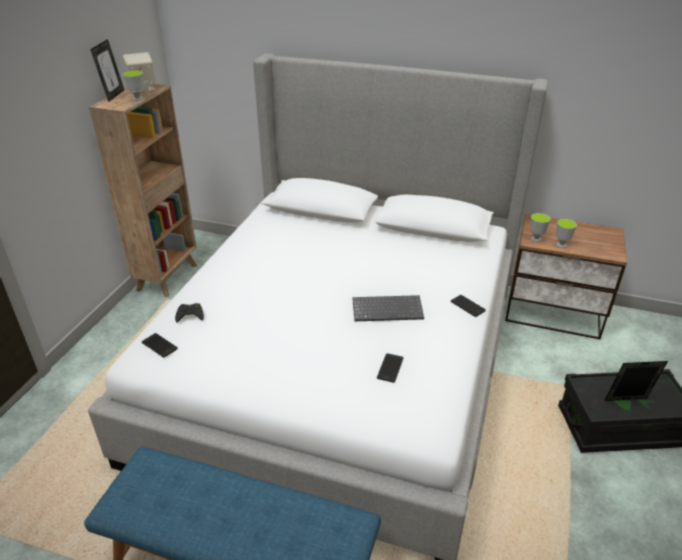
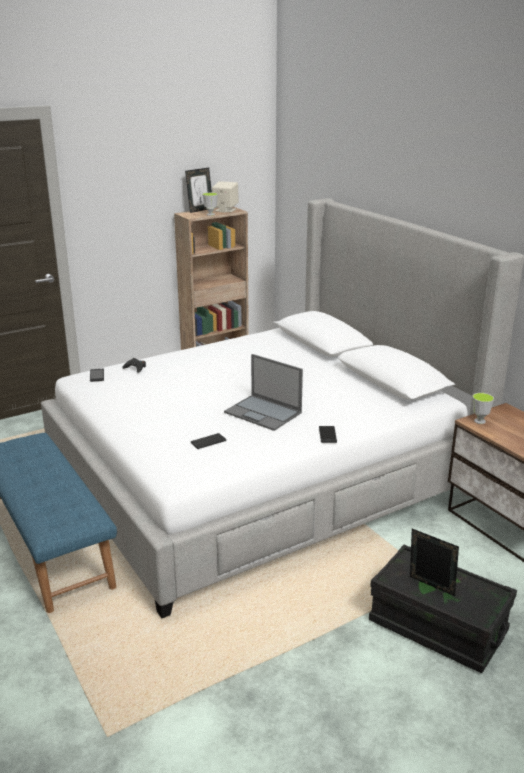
camera: 40 degrees right, 10 degrees down
(388, 309) = (264, 413): keyboard -> laptop
(561, 245) = (497, 433): cup -> none

